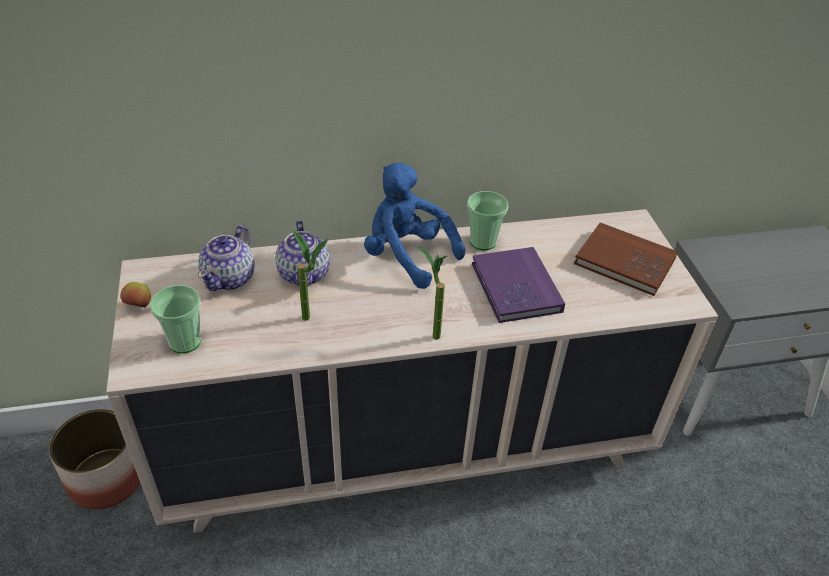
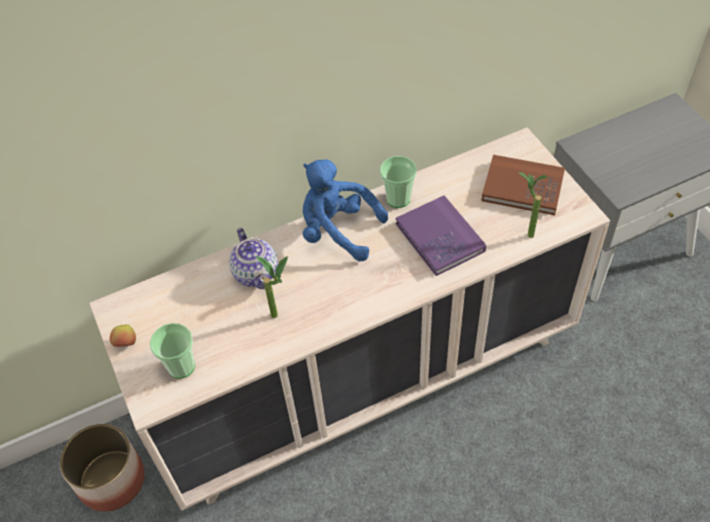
camera: 10 degrees left, 10 degrees up
(230, 278) = (193, 294): teapot -> none
(430, 332) = (382, 300): potted plant -> potted plant (524, 232)

